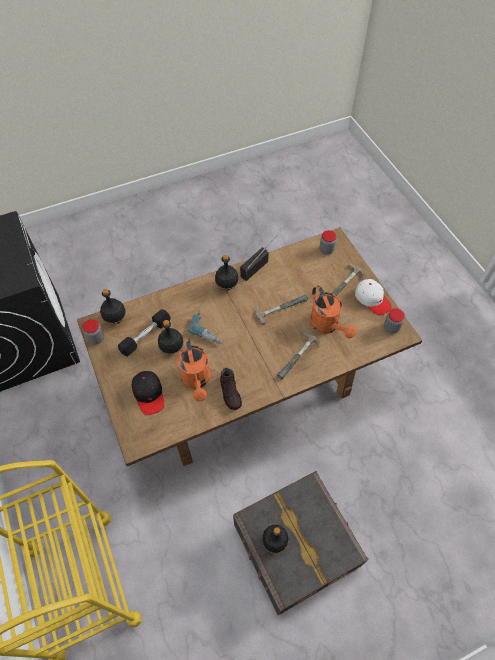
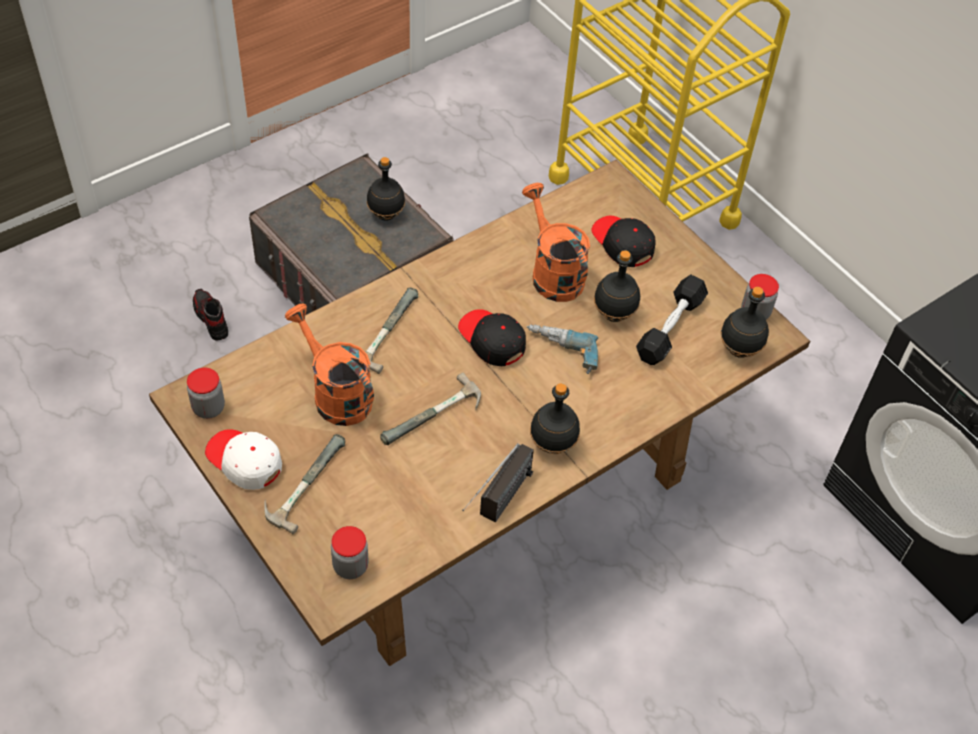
camera: 165 degrees right, 5 degrees down
(230, 392) = (491, 263): shoe -> shoe (211, 319)
(242, 343) = (491, 340): none -> black cap

